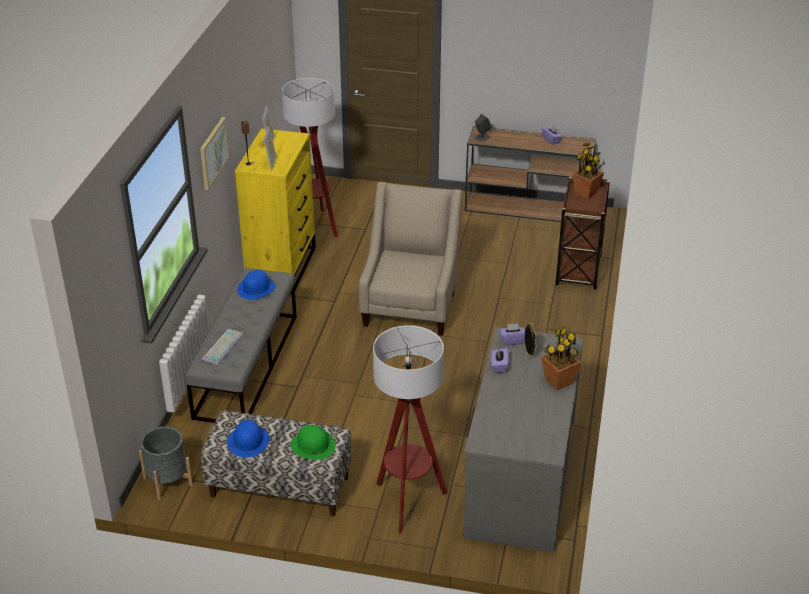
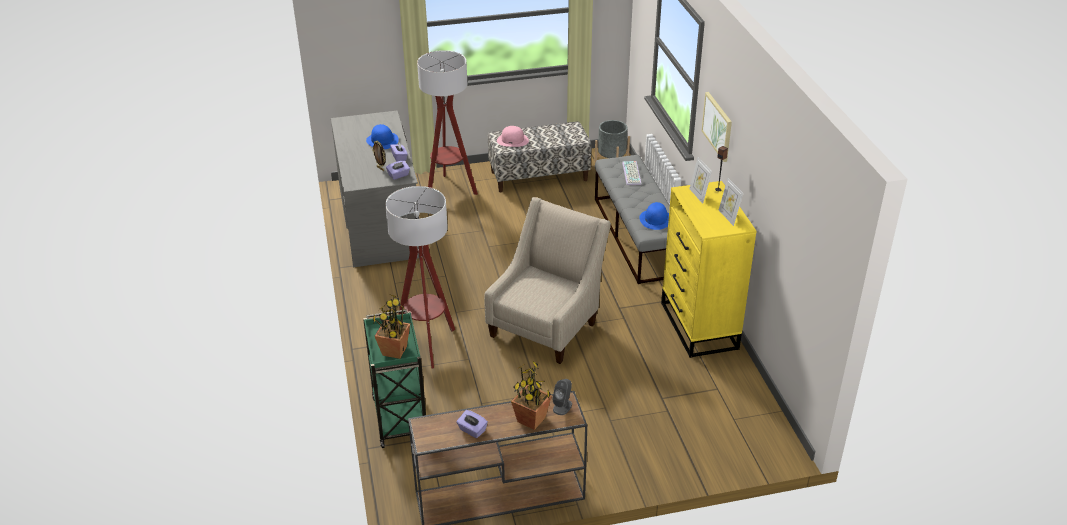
camera: 155 degrees right, 0 degrees up
(248, 441) = (555, 132): blue hat -> blue hat (382, 140)
(312, 445) = (512, 140): green hat -> pink hat
(314, 225) = (718, 385): floor lamp -> floor lamp (427, 345)
(411, 305) = (547, 325): beige armchair -> beige armchair turned 135 degrees counterclockwise
(558, 381) = (351, 159): potted plant -> potted plant (531, 420)
(578, 271) = (399, 417): brown cart -> green cart

